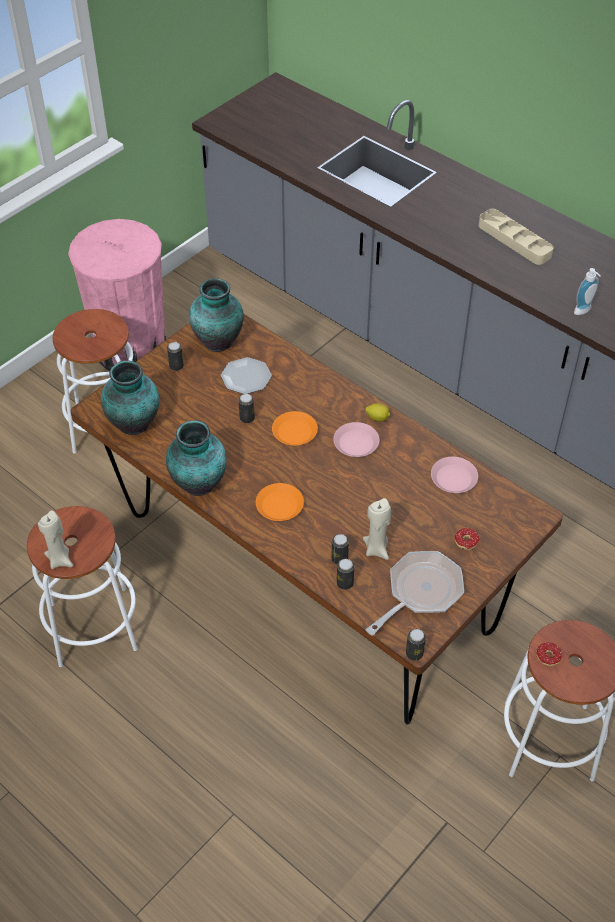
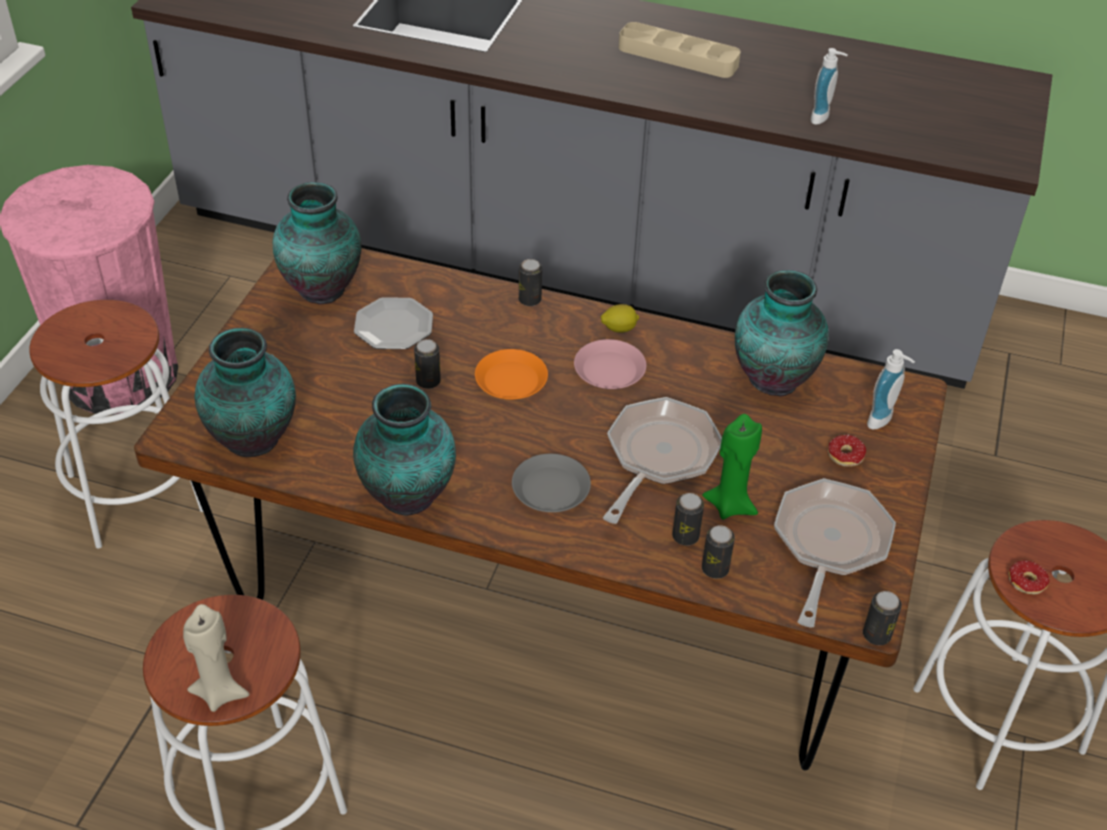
camera: 25 degrees left, 5 degrees down
(176, 366) = (276, 339): can -> can (529, 300)
(279, 505) = (550, 488): orange plate -> grey plate
(352, 506) = (658, 457): none -> frying pan
(377, 549) = (730, 505): beige candle -> green candle
(453, 478) = (773, 377): pink plate -> vase
(505, 527) = (883, 421): none -> soap dispenser

